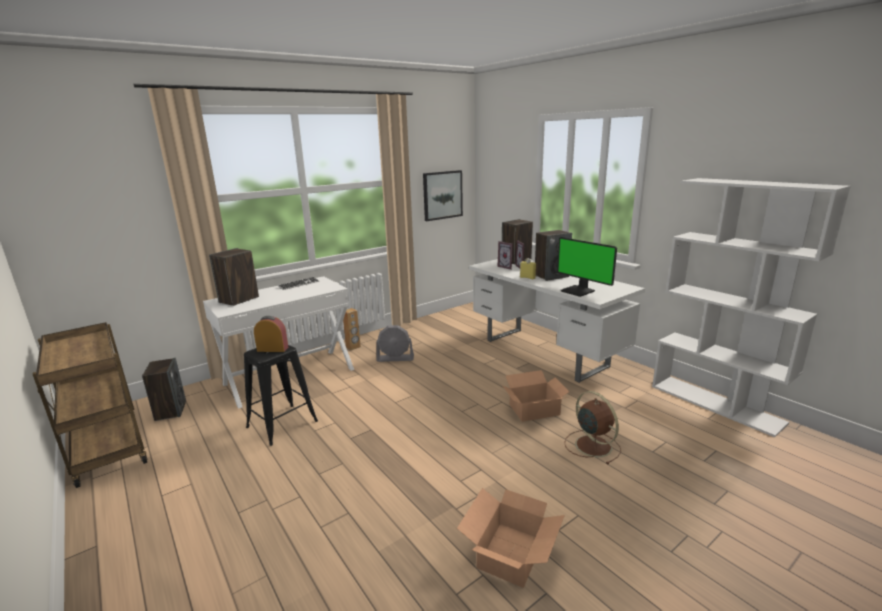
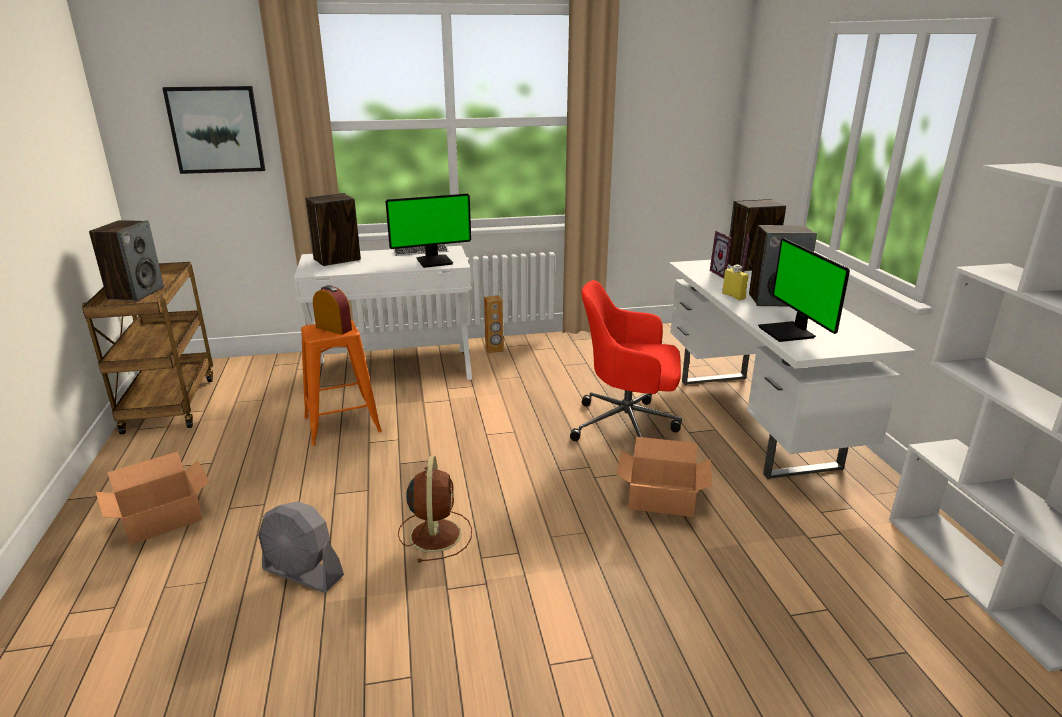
camera: 25 degrees right, 5 degrees up
(170, 411) = (250, 378): speaker -> speaker (136, 293)
(282, 424) = (343, 424): black stool -> orange stool
(317, 288) = (434, 261): none -> monitor
(395, 358) = (534, 377): grey fan -> grey fan (303, 573)
(442, 195) = (674, 146): picture -> picture (216, 129)
(479, 374) = (627, 426): none -> red office chair
(511, 553) = (465, 667): cardboard box -> cardboard box (163, 519)
(592, 445) = (701, 574): brown fan -> brown fan (435, 533)

